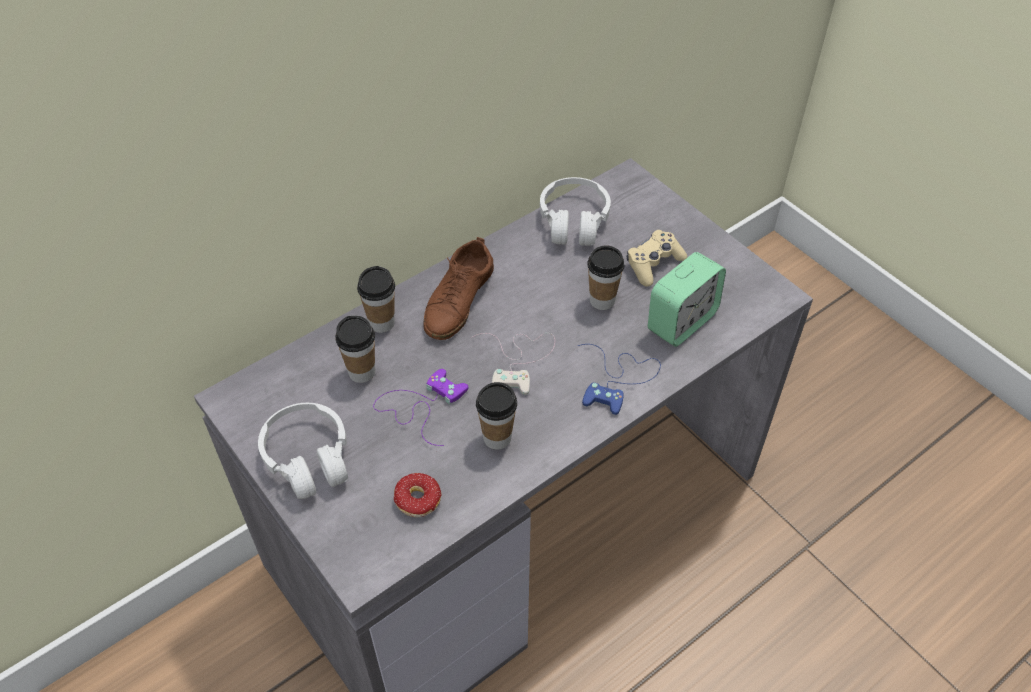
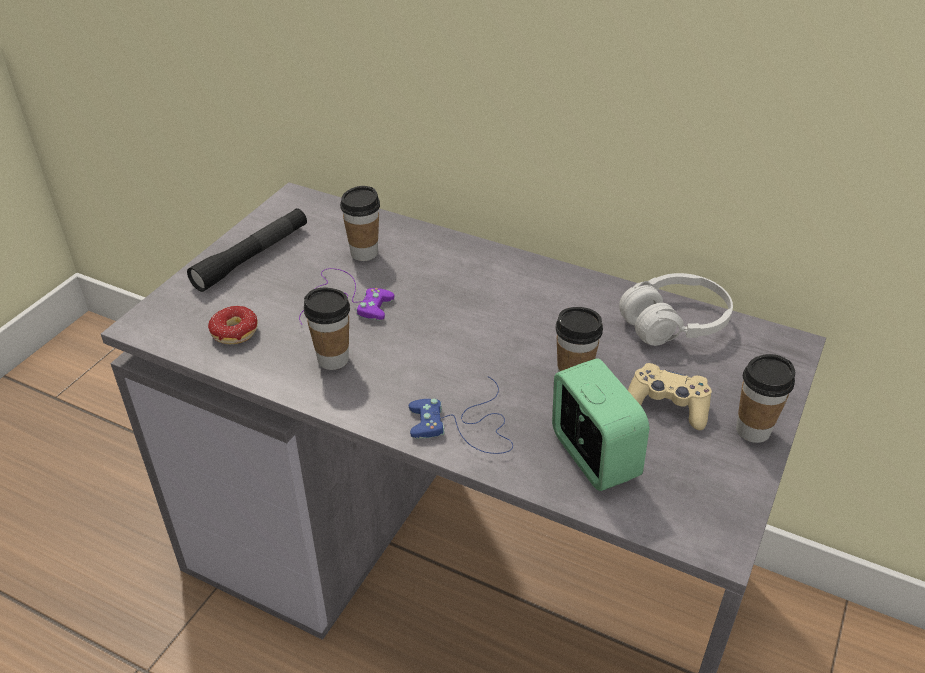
camera: 65 degrees right, 10 degrees down
(308, 458) = (252, 257): white headphones -> black flashlight
(381, 323) = (430, 245): cup -> cup (753, 430)
(458, 300) = (493, 280): brown shoe -> none
(518, 360) = (442, 343): white game controller -> none
(681, 322) = (593, 456): alarm clock -> alarm clock turned 135 degrees counterclockwise

